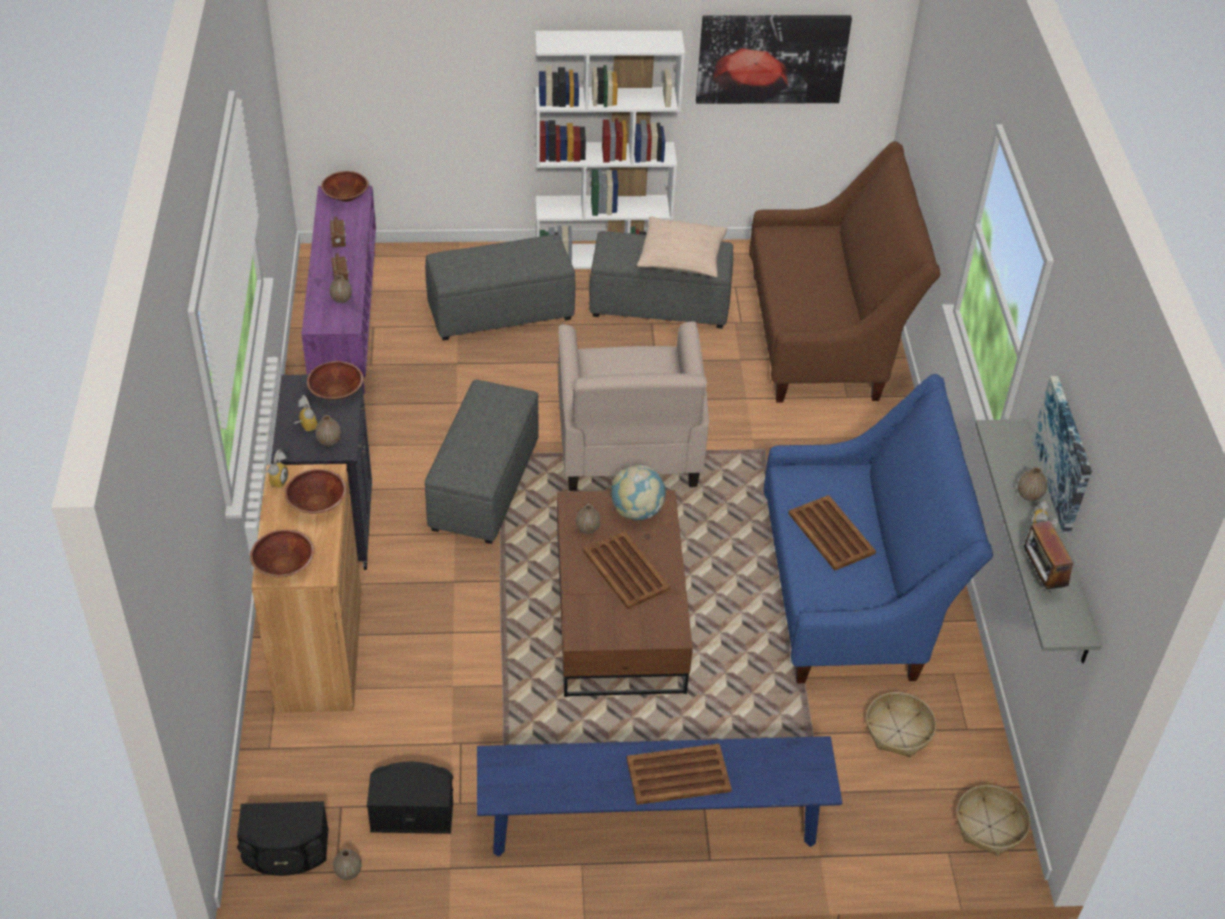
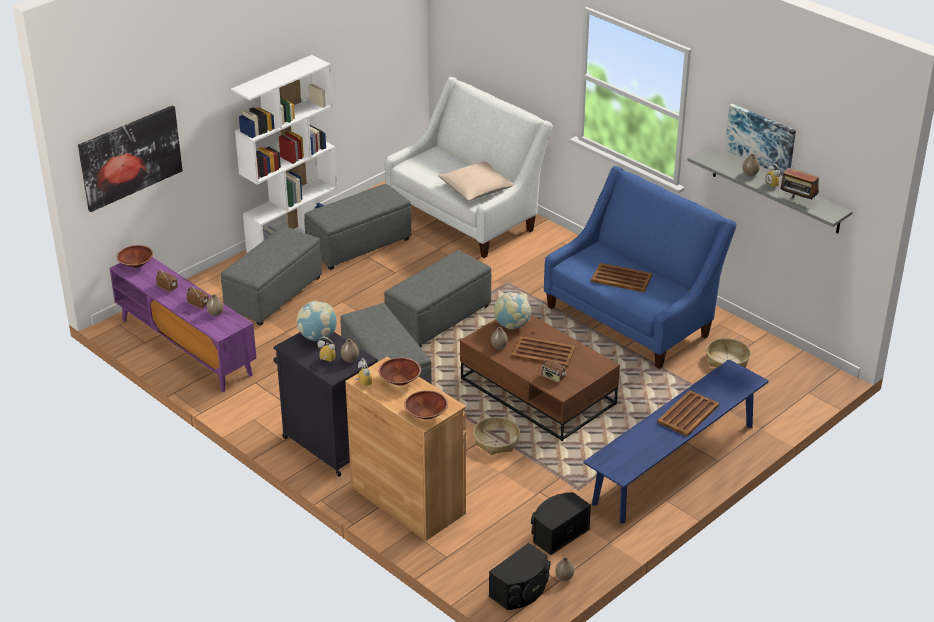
camera: 40 degrees left, 10 degrees down
(336, 392) = (317, 337): brown bowl -> globe
(594, 611) = (553, 377): none -> radio
(628, 448) = (438, 319): beige armchair -> grey ottoman
(681, 257) = (370, 202): beige pillow -> beige pillow (476, 189)
(772, 58) = (359, 55): picture -> picture (130, 157)
(825, 336) = (467, 215): brown sofa -> white sofa
(989, 826) = (811, 372): basket -> basket (496, 441)

